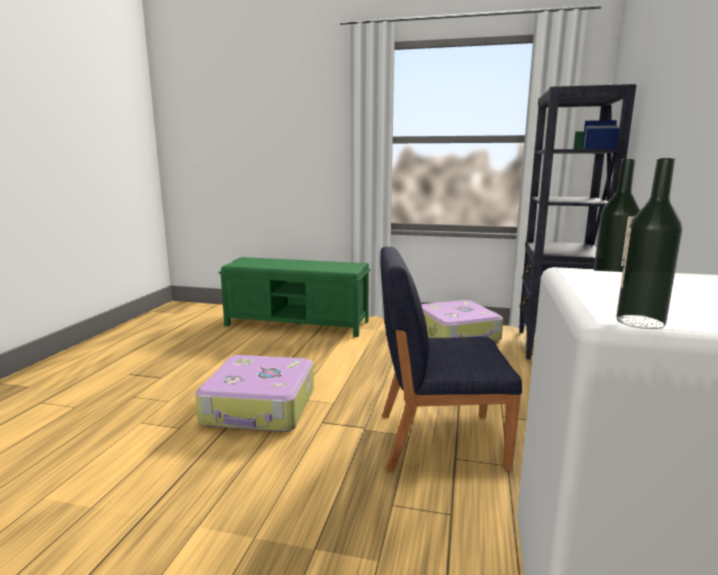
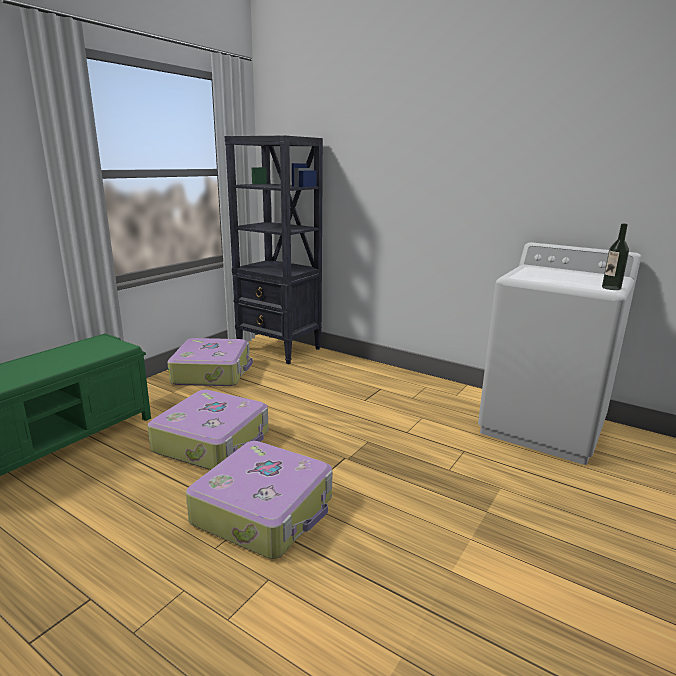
camera: 70 degrees left, 5 degrees up
(343, 365) = (213, 442): none -> suitcase
(438, 440) = (381, 431): blue chair -> none
(610, 289) = (555, 280): bottle -> none

